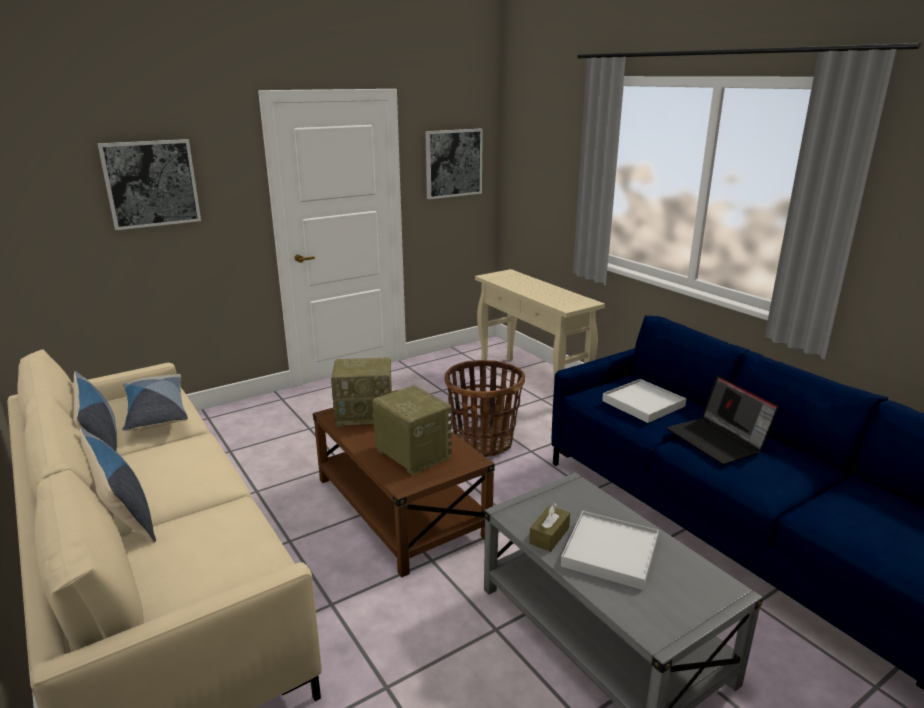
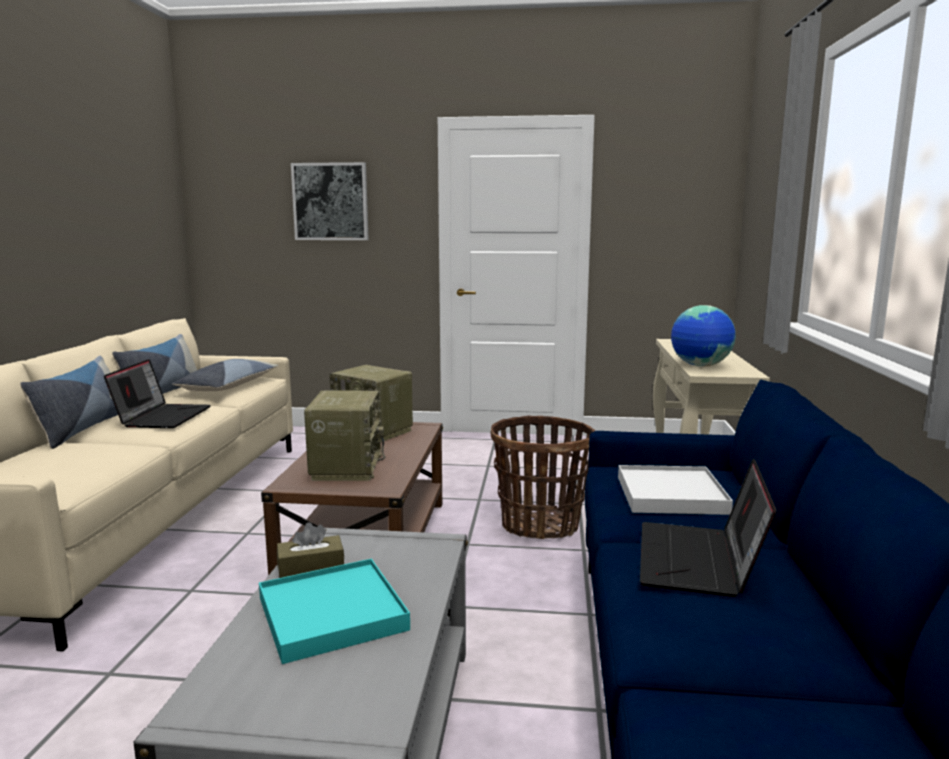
camera: 40 degrees right, 10 degrees down
(179, 468) = (162, 417): none -> laptop
(453, 163) = (667, 204): picture -> none
(553, 300) = (700, 366): none -> globe
(610, 552) = (332, 614): white tray -> turquoise tray

